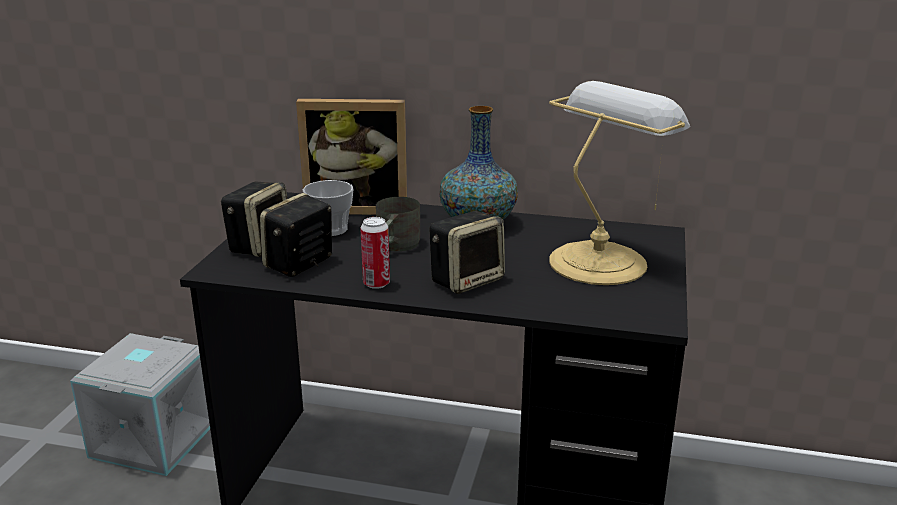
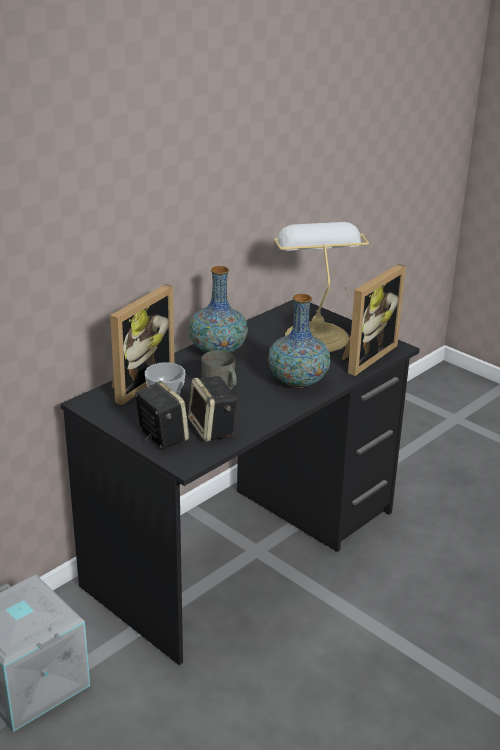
camera: 60 degrees left, 5 degrees up
(376, 284) = (272, 410): can -> none
(467, 280) = (297, 381): speaker -> vase
(596, 304) = (365, 356): none -> picture frame

